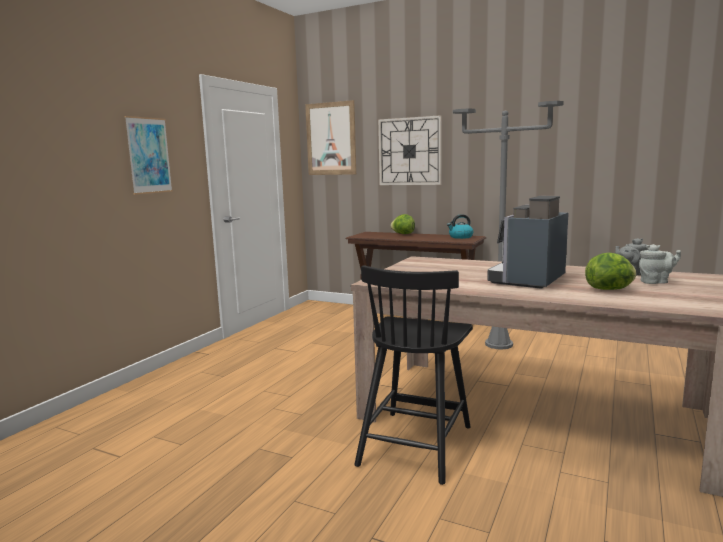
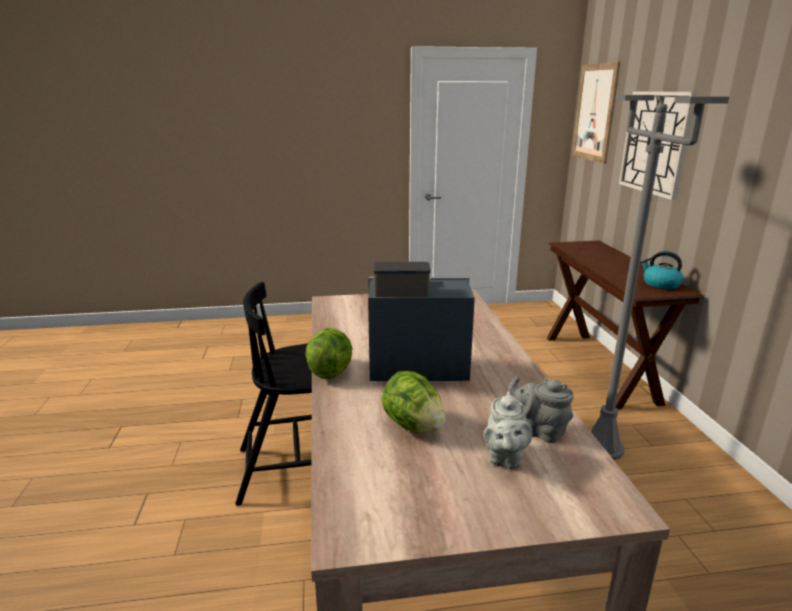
camera: 55 degrees right, 10 degrees up
(149, 155) = (337, 131): picture -> none
(403, 234) = (619, 256): lettuce -> lettuce (330, 371)
(656, 282) = (504, 458): grey teapot -> grey teapot turned 45 degrees clockwise

